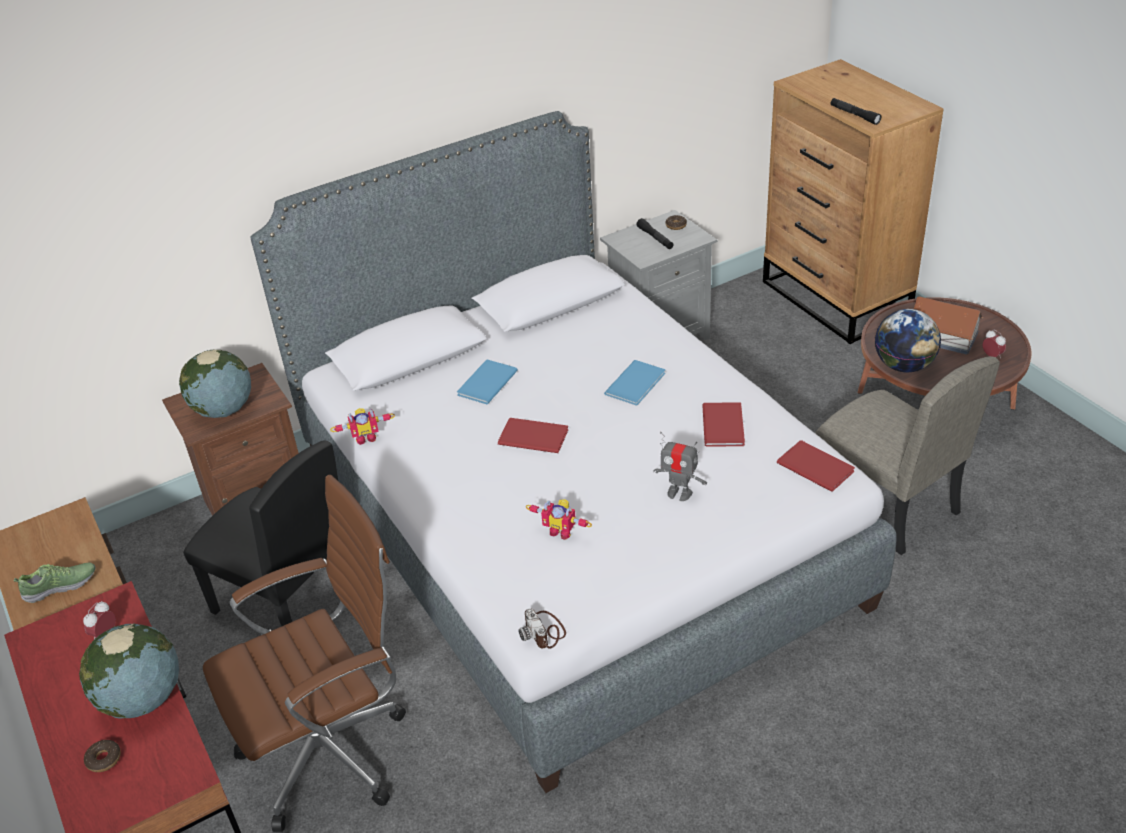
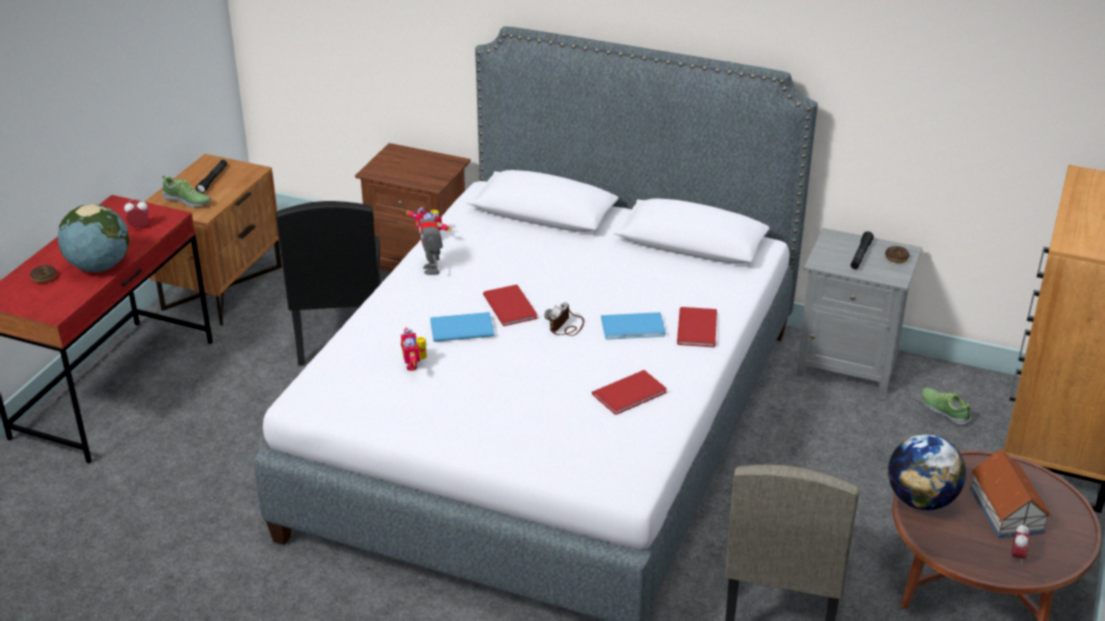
camera: 50 degrees right, 5 degrees down
(223, 410) = (403, 170): globe -> none
(334, 752) = (229, 424): brown office chair -> none
(485, 383) = (549, 258): blue book -> blue book (460, 328)
(544, 632) = (305, 402): camera -> camera (566, 326)
(679, 493) = (519, 404): toy robot -> toy robot (432, 269)
(752, 322) = (944, 411): none -> shoe
(815, 465) = (631, 463): red book -> red book (699, 327)
(854, 115) = (1069, 227): black flashlight -> black flashlight (213, 180)

